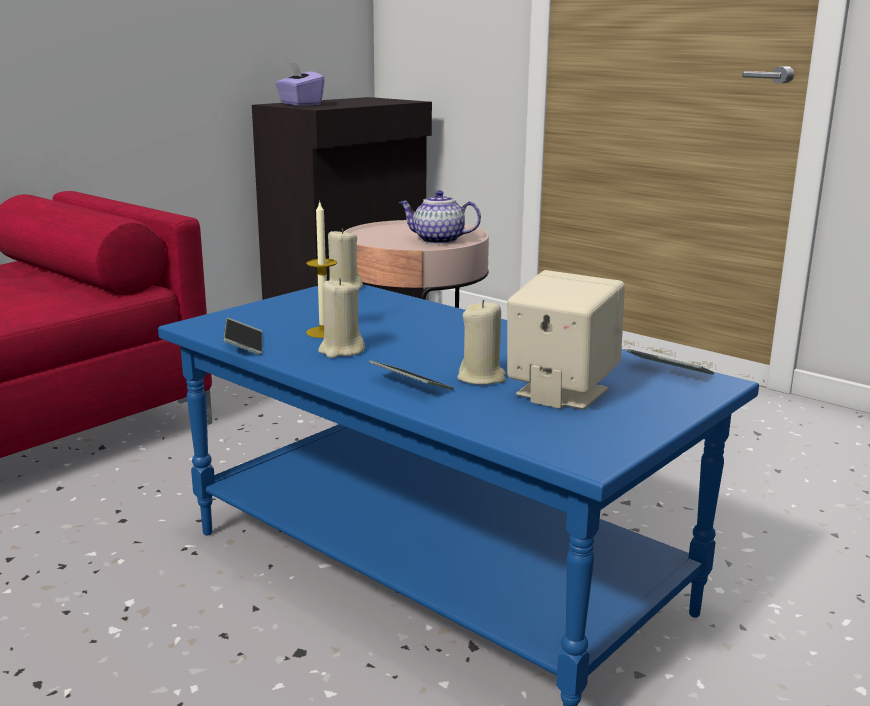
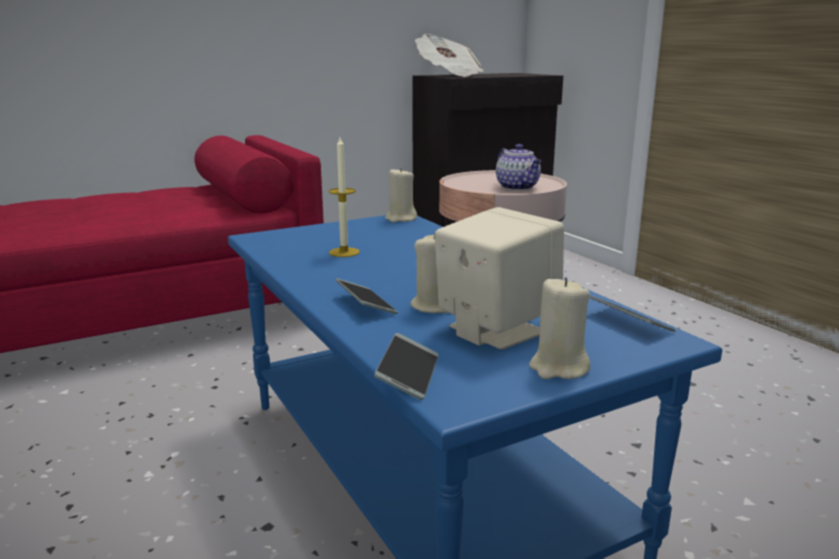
camera: 20 degrees right, 0 degrees up
(244, 344) = (271, 255): phone -> phone (408, 375)
(300, 104) = (449, 75): purple tissue box -> newspaper
(341, 351) = (340, 269): beige candle -> beige candle (558, 368)
(437, 240) = (518, 187): teapot -> teapot turned 150 degrees counterclockwise

